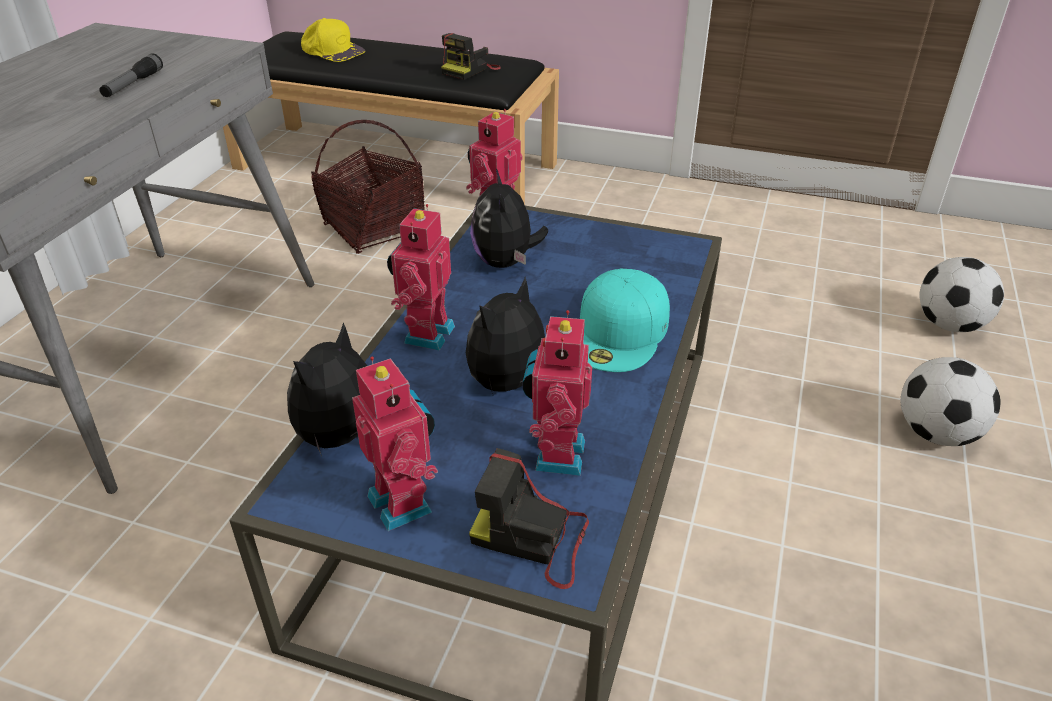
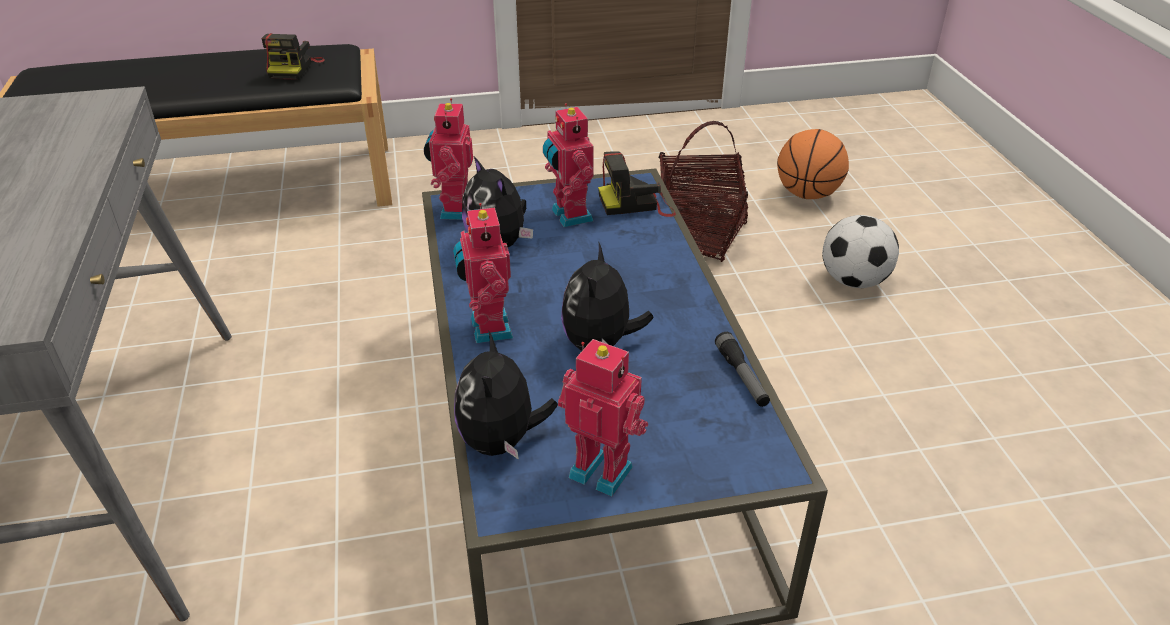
camera: 30 degrees left, 0 degrees up
(133, 84) = (50, 165): flashlight -> flashlight (741, 376)
(332, 51) = (115, 80): yellow cap -> none
(374, 229) = (249, 261): basket -> basket (697, 234)
(533, 539) = (726, 452): camera -> camera (637, 204)
(555, 454) = (685, 384): toy robot -> toy robot (569, 216)
(619, 333) = (647, 272): turquoise cap -> none
(949, 325) = (807, 194): football -> basketball

